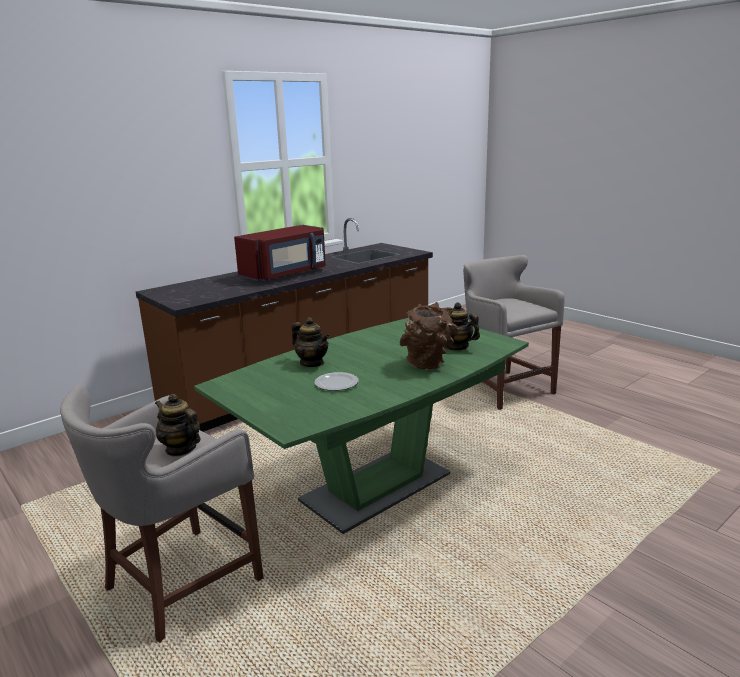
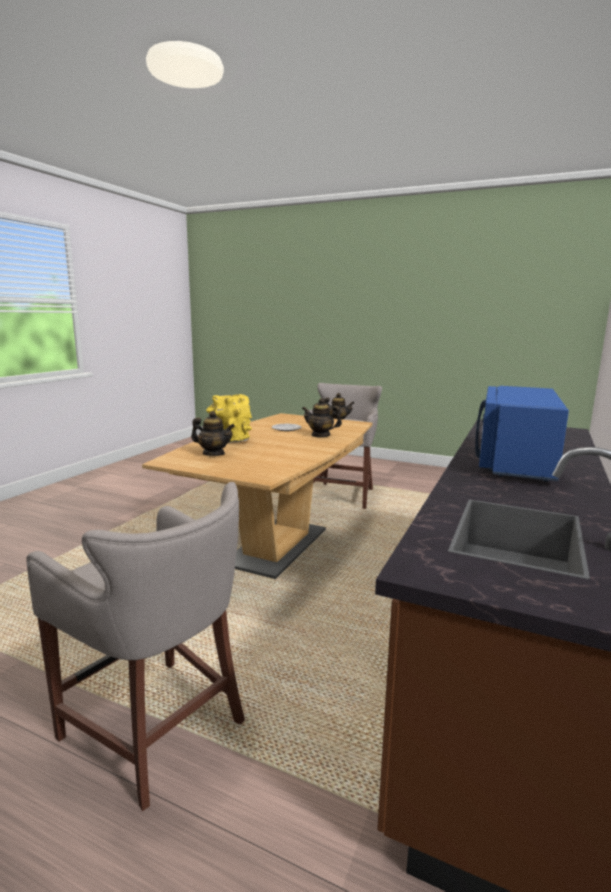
camera: 155 degrees right, 5 degrees down
(285, 274) = (514, 462): red microwave -> blue microwave
(376, 487) = (277, 546): green dining table -> brown dining table
(429, 364) = (231, 441): brown vase -> yellow vase

